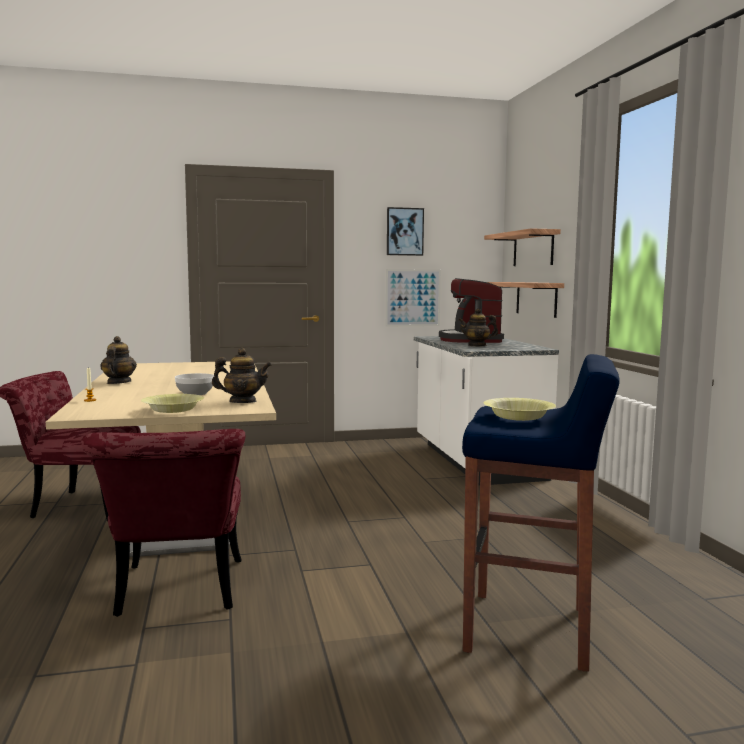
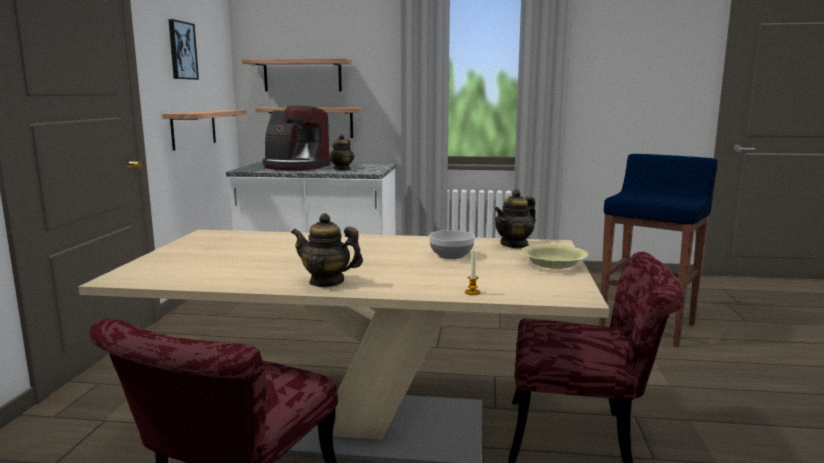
camera: 70 degrees left, 5 degrees up
(242, 402) = (514, 244): teapot -> teapot turned 150 degrees counterclockwise
(413, 297) = (193, 129): picture -> shelf
(518, 417) = (658, 197): yellow bowl -> none

